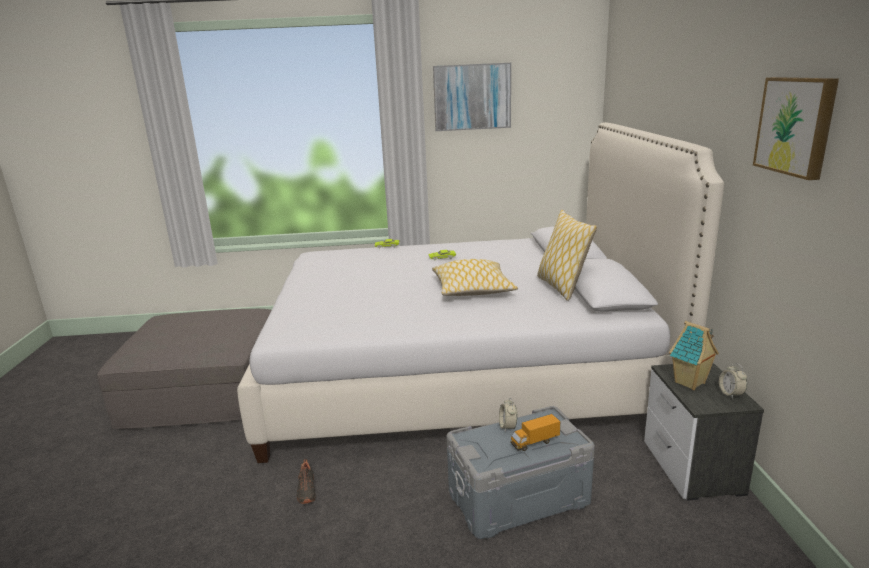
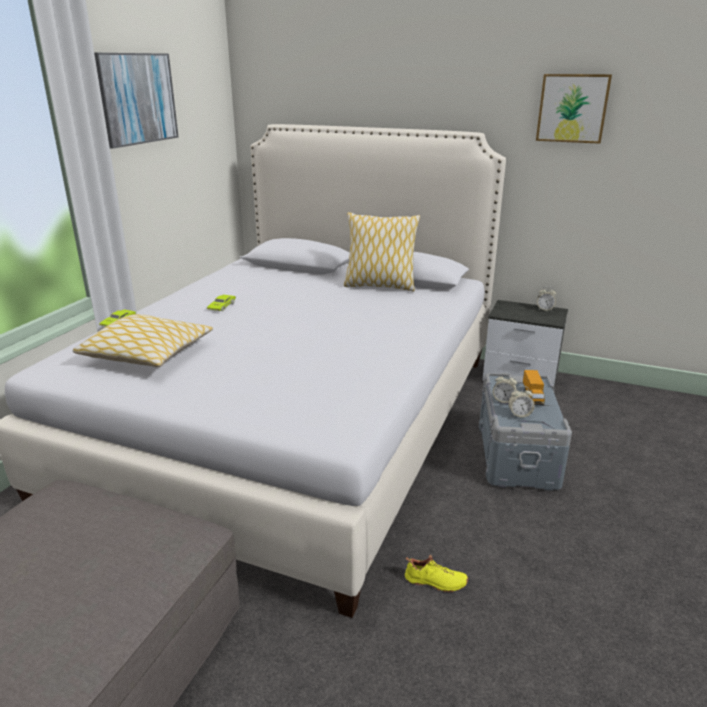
camera: 65 degrees left, 5 degrees up
(305, 490) = (435, 582): black shoe -> yellow shoe
(472, 289) = (336, 315): pillow -> pillow (148, 354)
(488, 441) = (519, 415): none -> alarm clock
(690, 383) = (523, 314): toy house -> none

